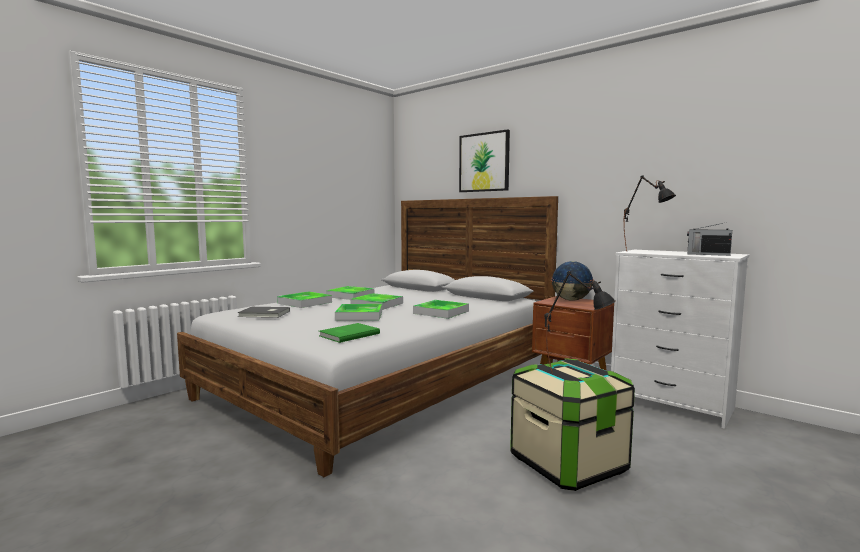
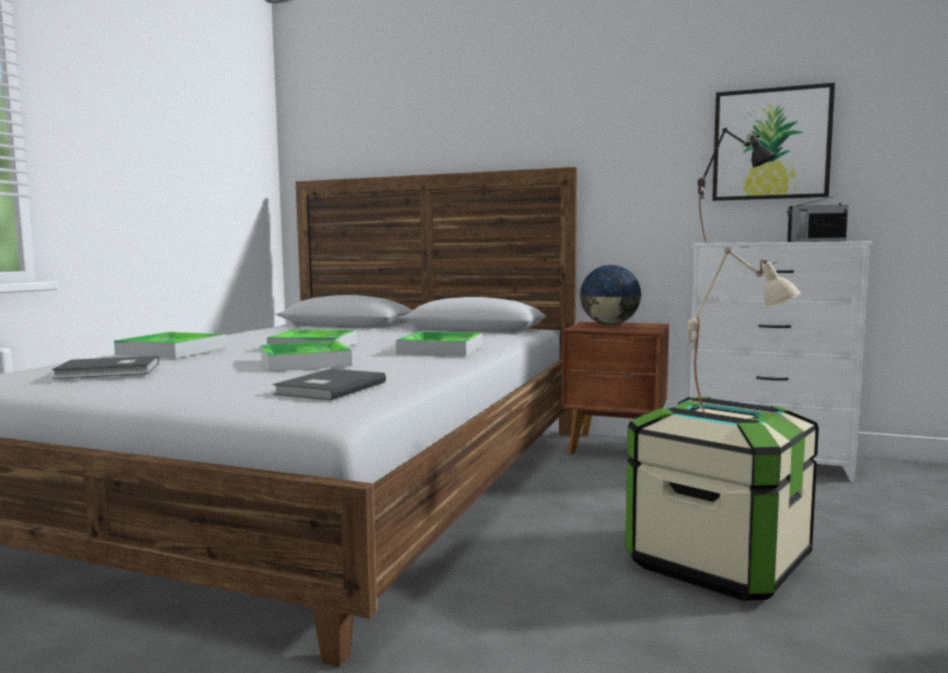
camera: 20 degrees left, 0 degrees up
(348, 334) = (328, 388): green book -> grey book
(350, 296) = (244, 339): tray -> none
(484, 162) = (448, 116): picture -> picture (771, 144)
(576, 373) = (738, 413): black table lamp -> beige table lamp

